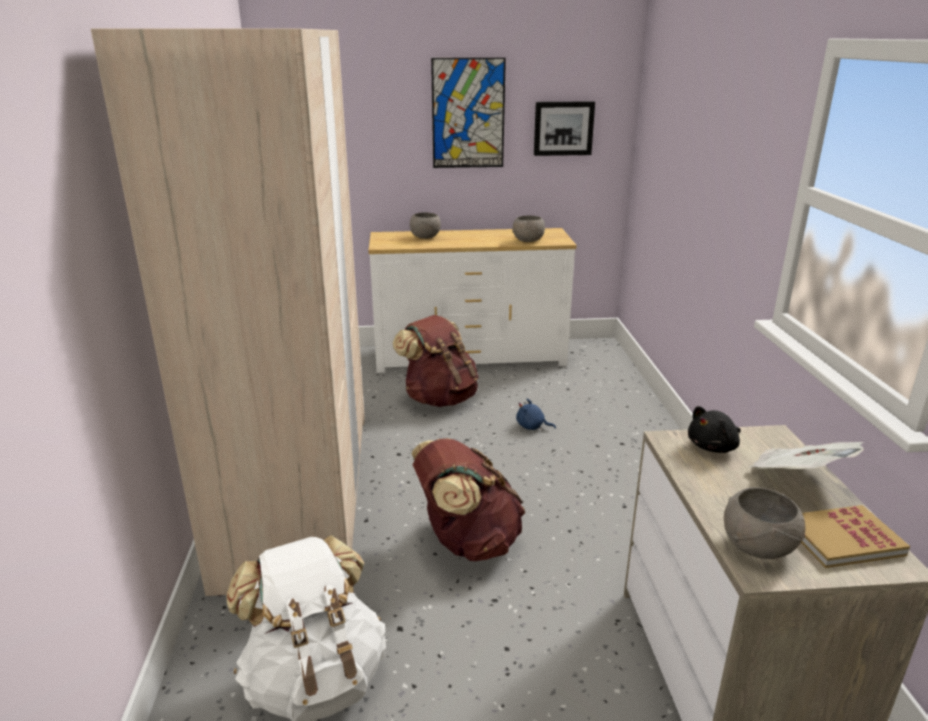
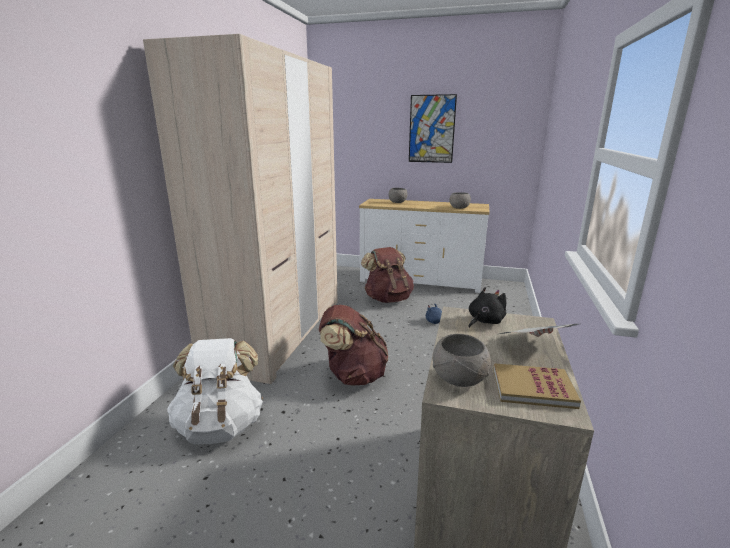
camera: 20 degrees right, 5 degrees down
(563, 128) = (493, 139): picture -> none
(713, 447) = (484, 321): black plush toy -> black plush toy turned 150 degrees clockwise

